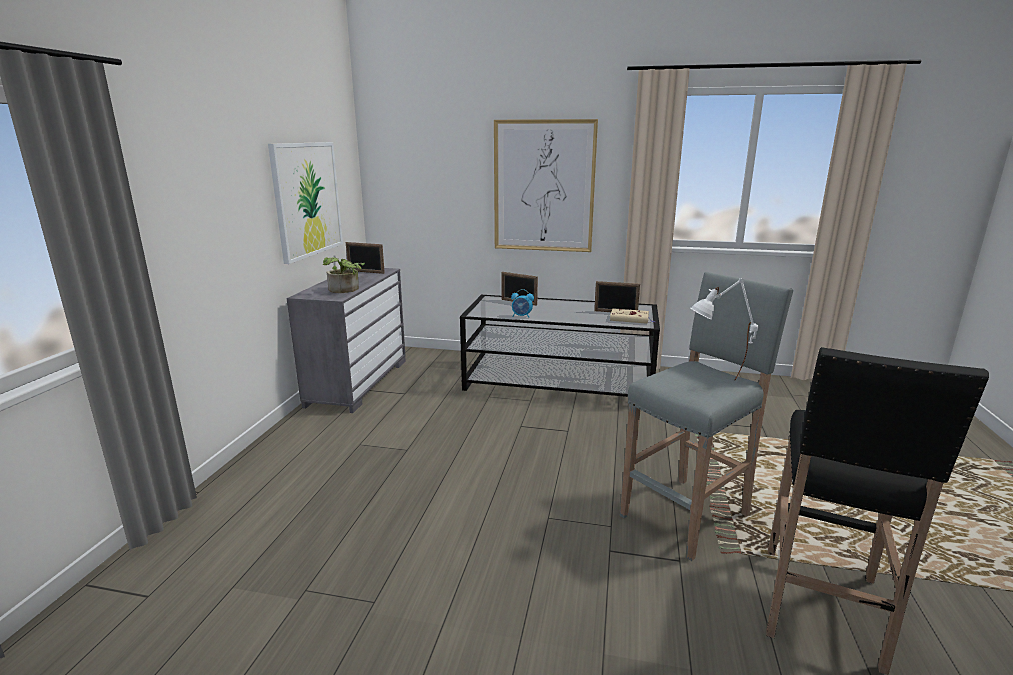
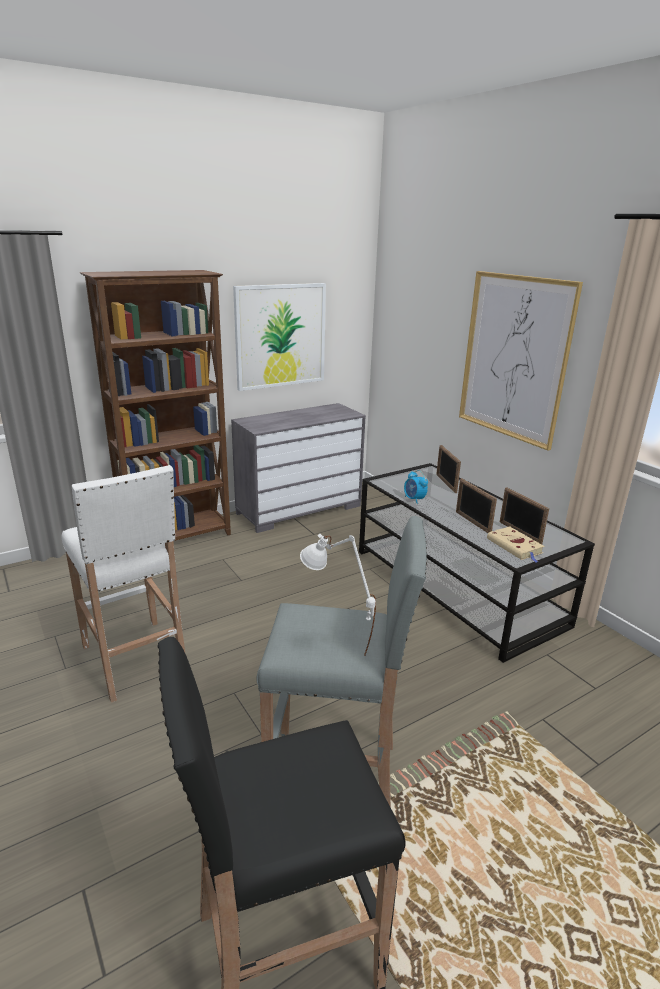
camera: 45 degrees right, 5 degrees up
(279, 450) = (178, 538): none -> brown bookcase
(345, 290) = (278, 424): potted plant -> none
(366, 272) = (332, 411): picture frame -> picture frame (472, 522)
(430, 551) = (135, 660): none -> white stool

